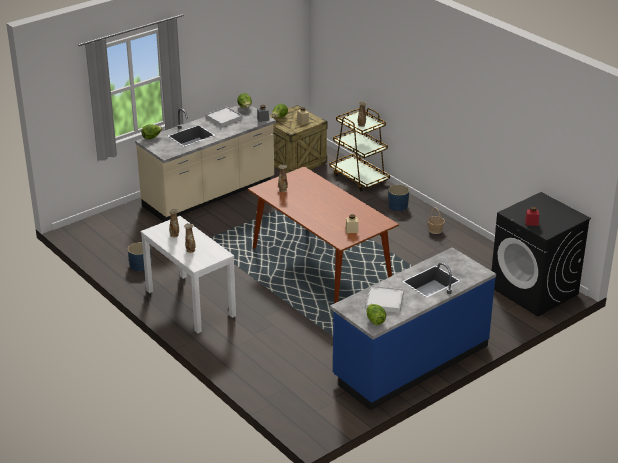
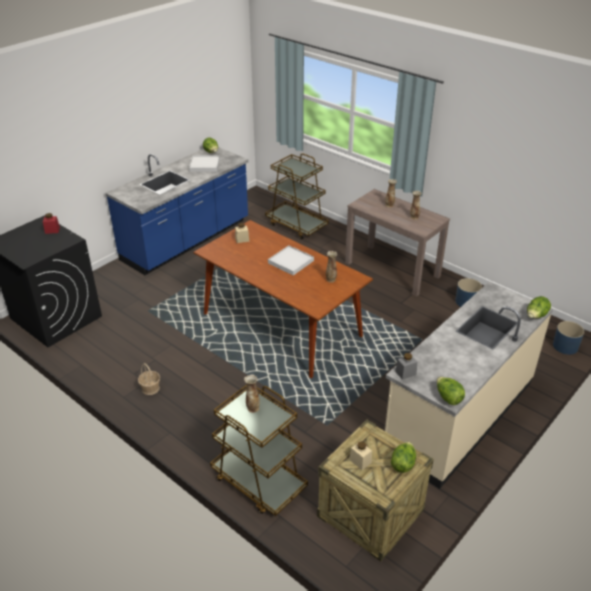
camera: 170 degrees right, 5 degrees up
(190, 303) = (392, 269): white console table -> brown console table
(224, 118) = (465, 367): white tray -> white tray (290, 262)
(272, 370) = (296, 225): none -> brown cart
(398, 206) = (198, 426): blue planter -> blue planter (565, 346)

